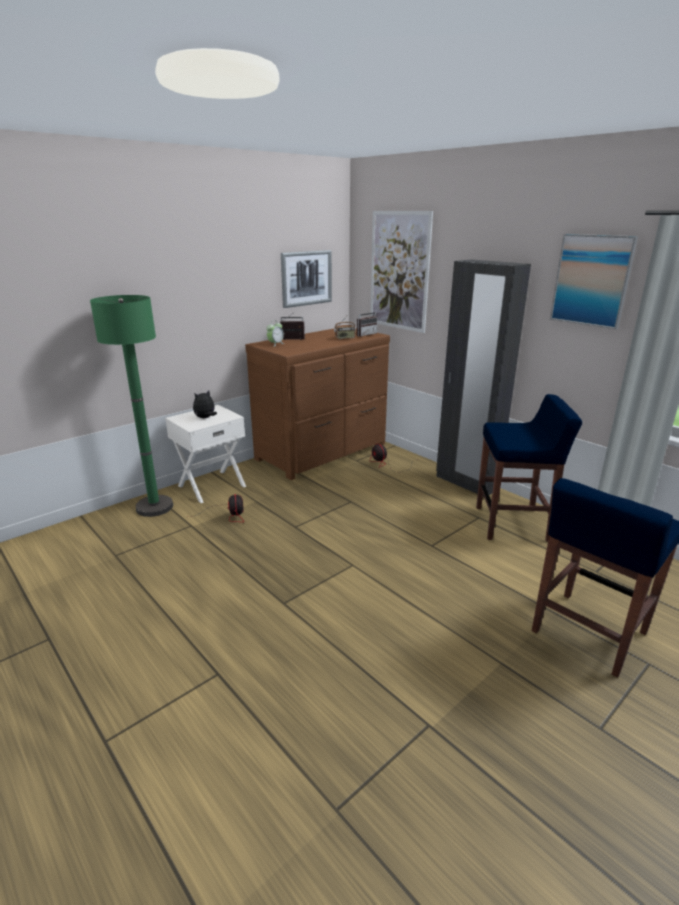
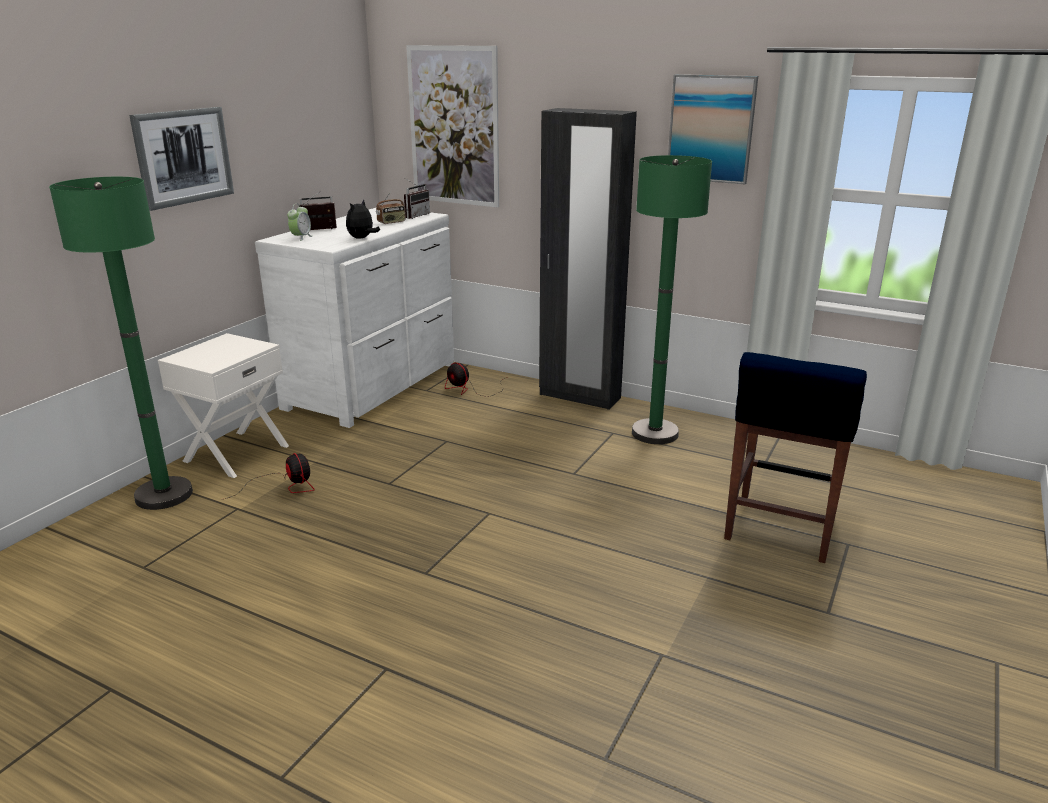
camera: 20 degrees left, 0 degrees up
(205, 418) = (222, 353): plush toy -> plush toy (362, 238)
(306, 278) = (323, 141): picture -> picture (183, 157)
(323, 452) = (375, 386): brown dresser -> white dresser
(513, 524) = (655, 433): blue stool -> green floor lamp

